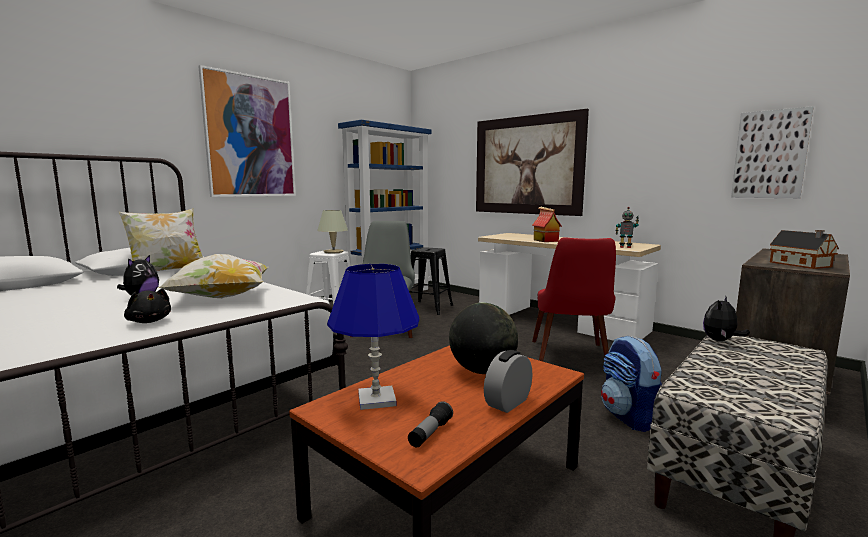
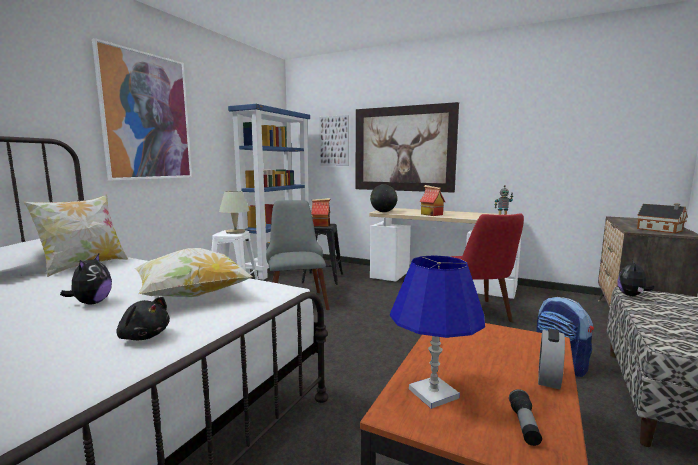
camera: 15 degrees left, 0 degrees up
(427, 249) = (321, 225): none -> toy house
(482, 371) = (490, 346): globe -> globe (383, 212)
(770, 154) = (606, 144): picture -> picture (334, 141)

